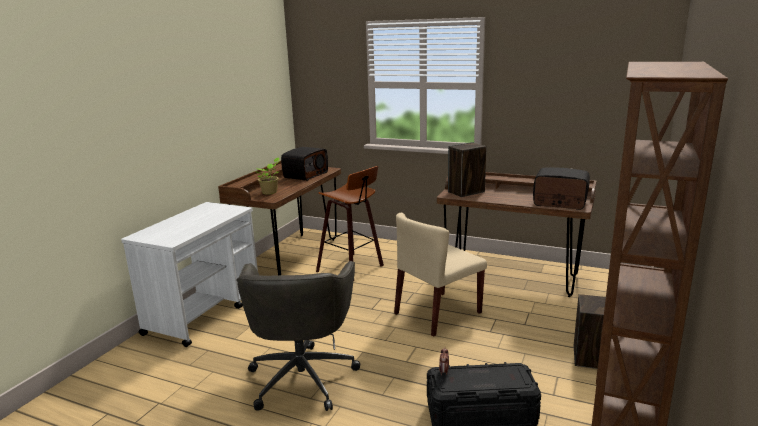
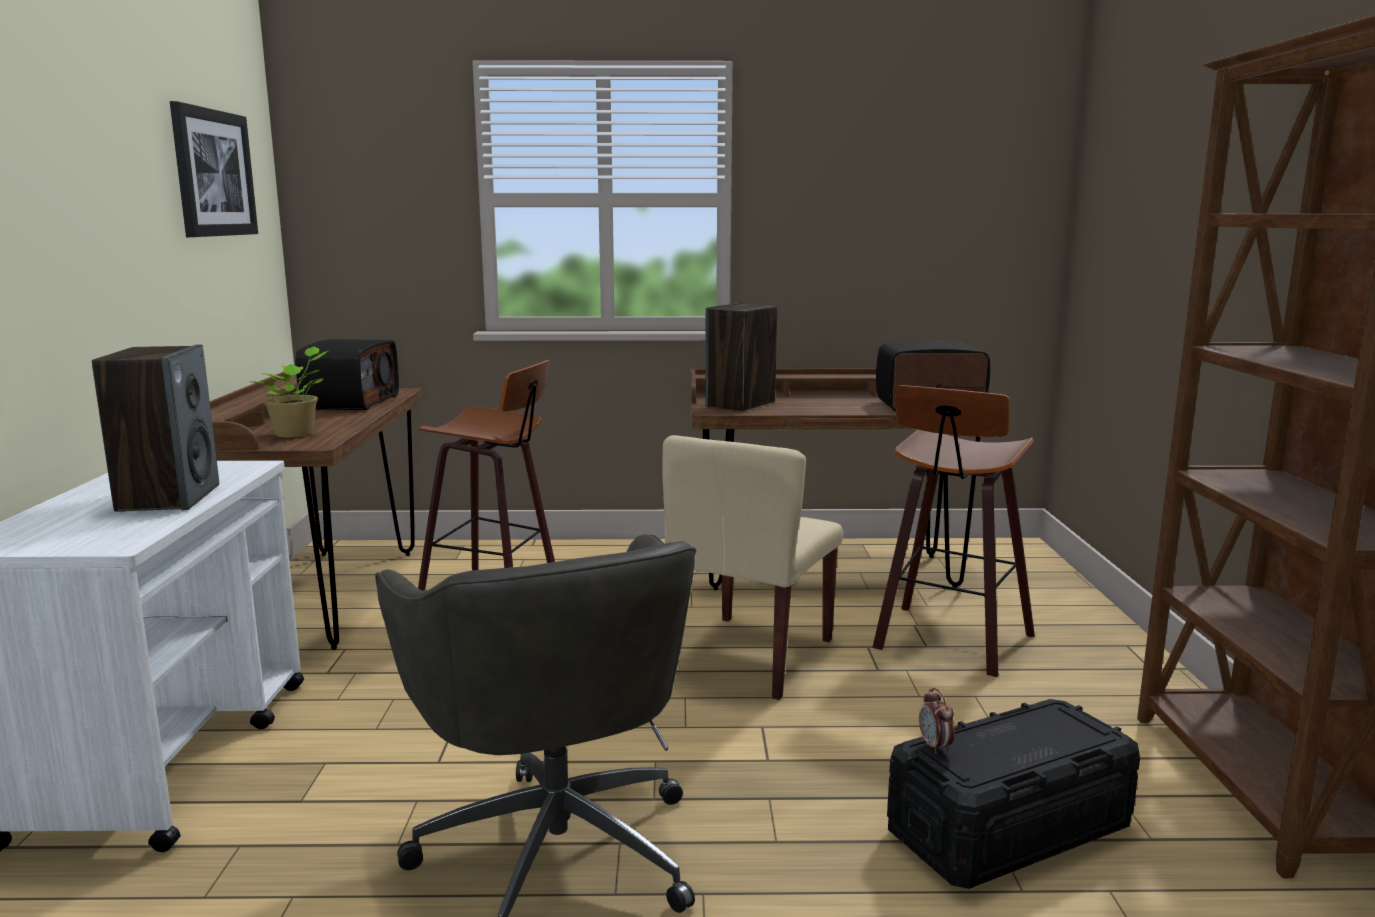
camera: 25 degrees left, 5 degrees down
(253, 80) = (213, 173): none -> picture
(538, 324) = (949, 642): none -> stool
(588, 357) = (1083, 680): speaker -> speaker (168, 498)

